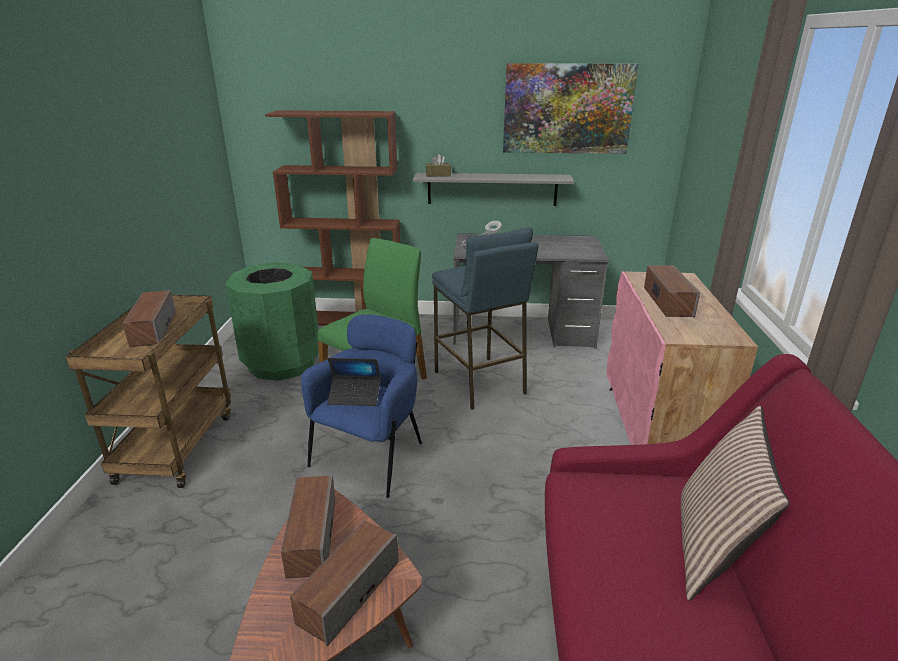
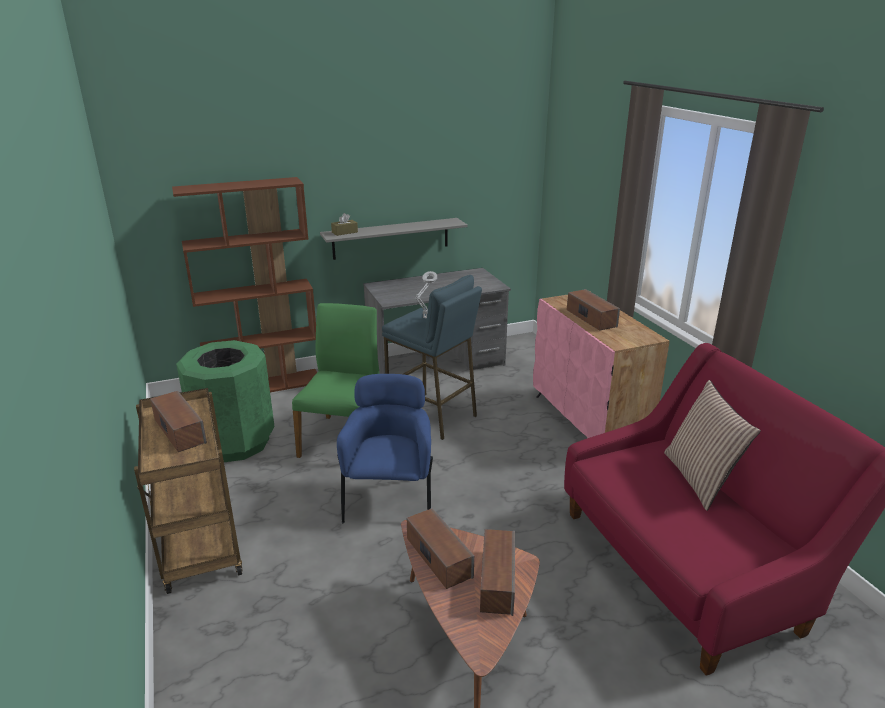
camera: 25 degrees left, 0 degrees up
(355, 396) = (381, 448): laptop -> none
(567, 109) = (450, 162): picture -> none

